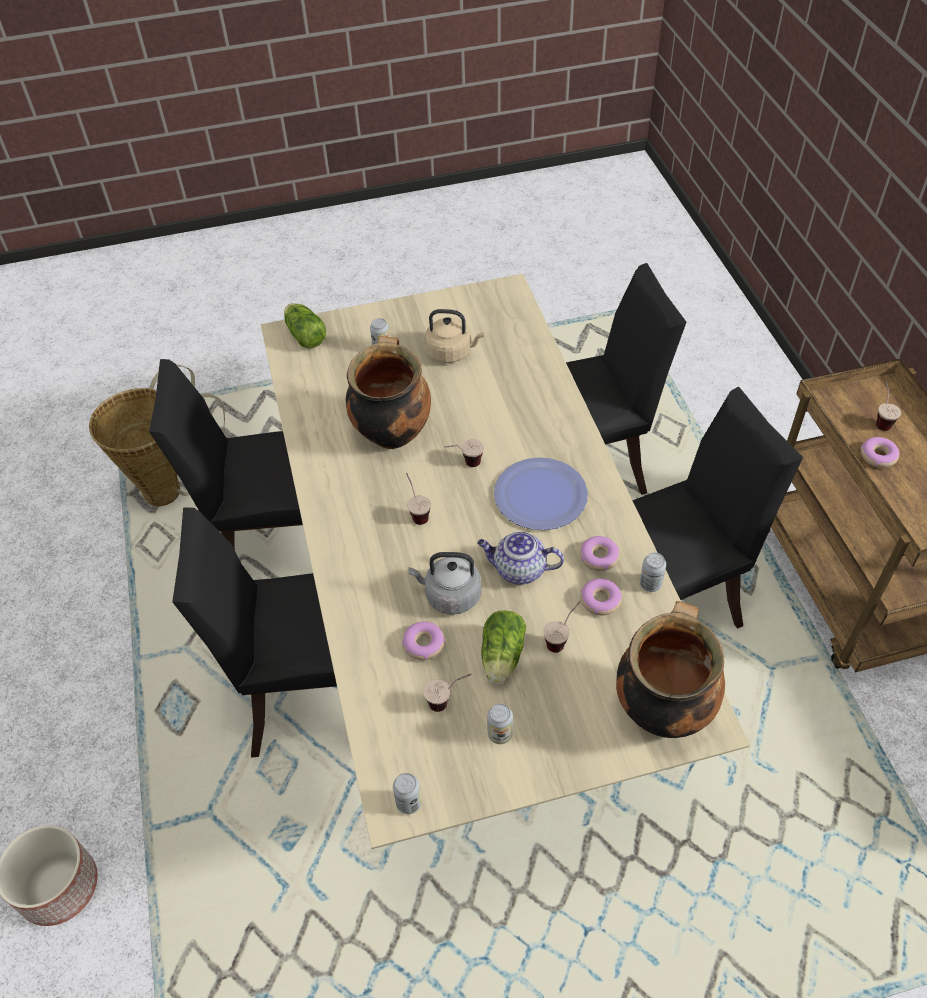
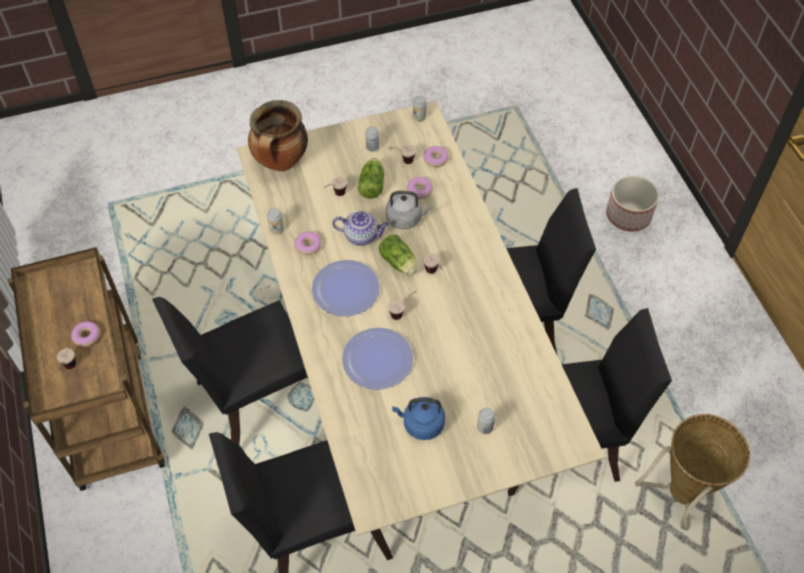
camera: 175 degrees right, 5 degrees up
(304, 334) = (559, 443): lettuce -> lettuce (399, 263)
(391, 432) = (462, 340): cooking pot -> none
(451, 352) = (421, 424): beige kettle -> blue kettle
(498, 414) = (378, 359): none -> plate
(600, 600) = (310, 218): donut -> donut (435, 159)

